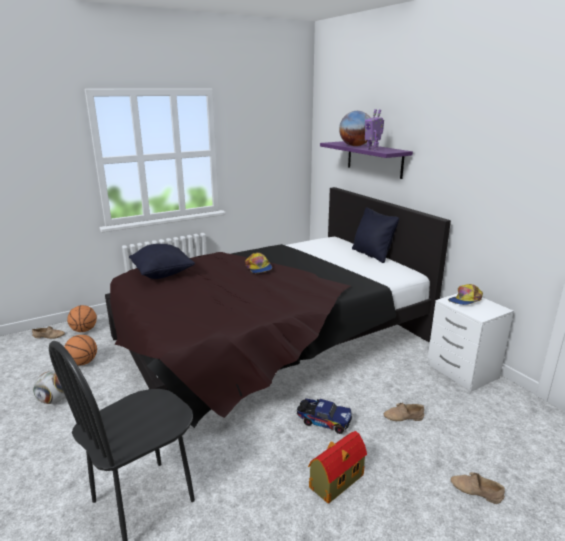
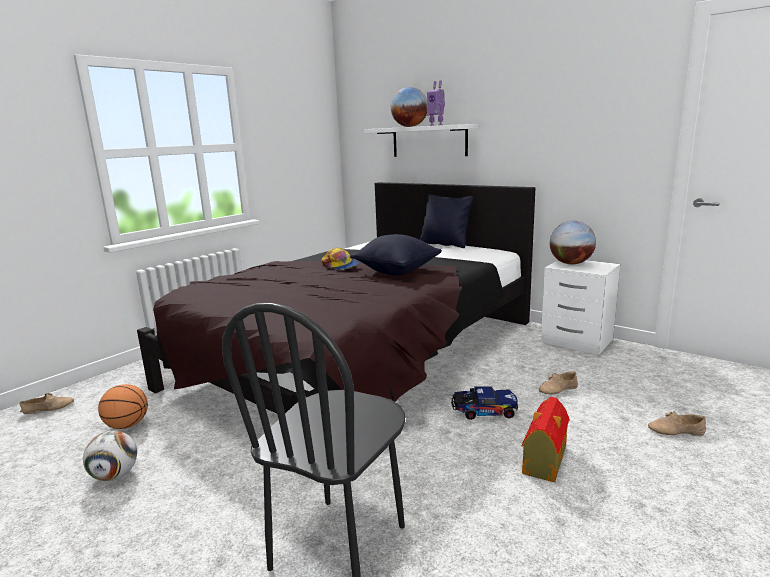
camera: 20 degrees left, 5 degrees down
(84, 330) = (101, 391): basketball -> none
(162, 274) = (224, 287): black pillow -> black pillow (397, 272)
(374, 159) = (429, 141): purple shelf -> white shelf
(465, 300) = (571, 263): cap -> globe

